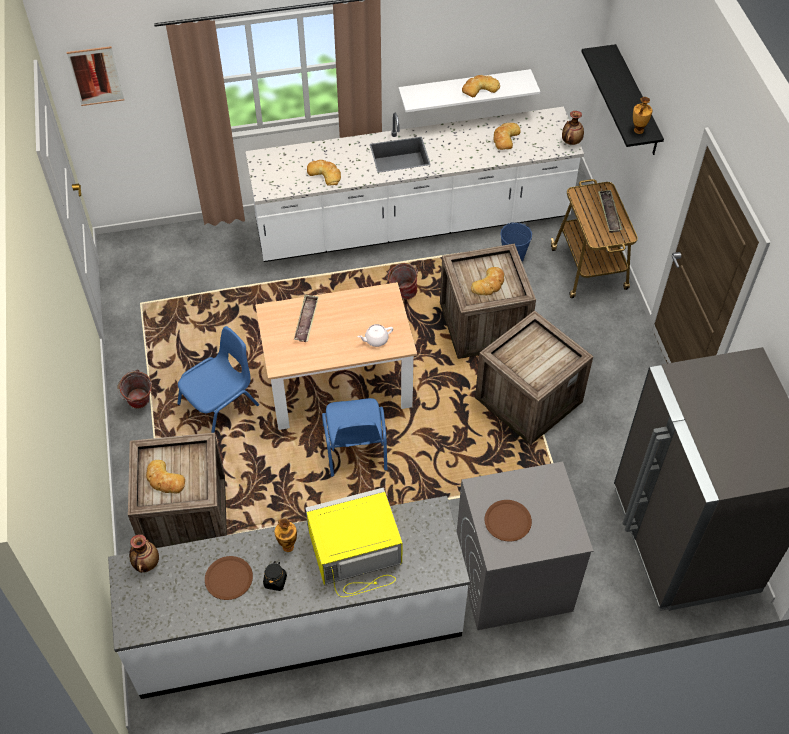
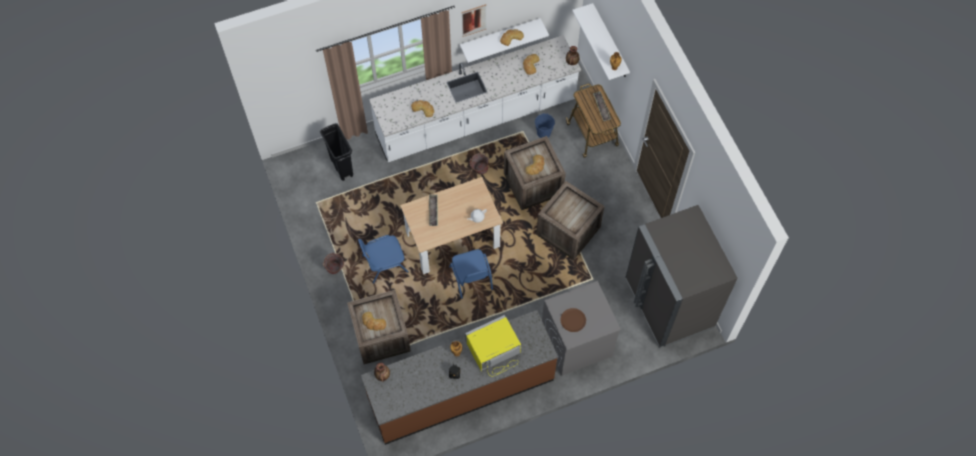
camera: 10 degrees left, 10 degrees up
(96, 76) = (278, 79): picture -> picture (473, 20)
(193, 261) = (342, 167): none -> black trash can
(220, 404) = (384, 263): blue chair -> blue chair turned 150 degrees counterclockwise
(228, 578) = (429, 376): brown plate -> none
(297, 625) = (461, 389): white counter -> brown counter
(636, 101) = (610, 42): black shelf -> white shelf

